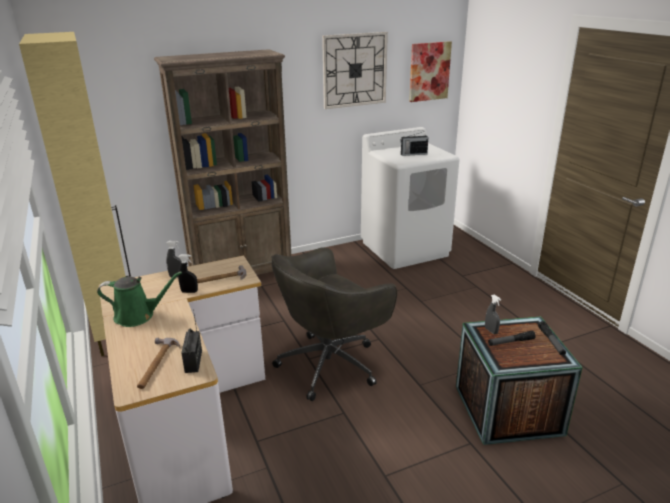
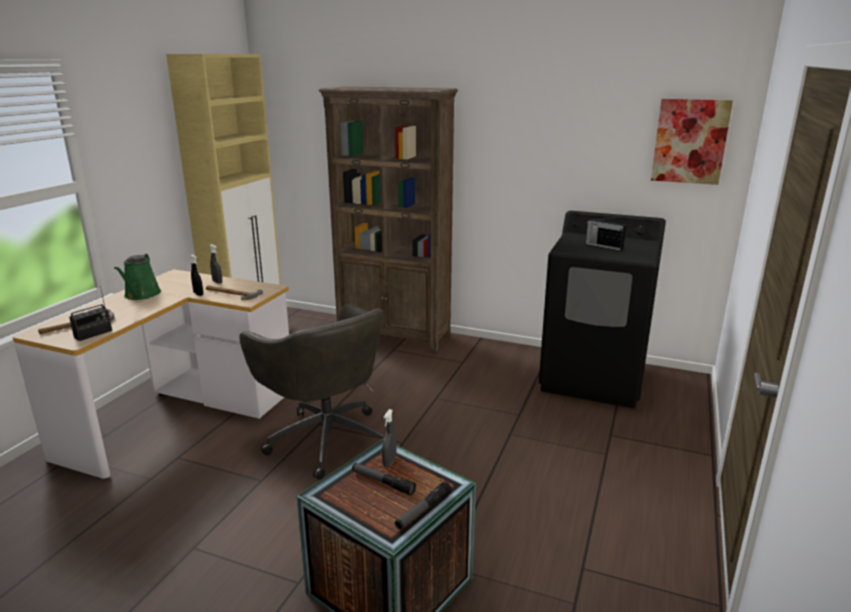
camera: 45 degrees right, 5 degrees down
(138, 316) = (141, 295): green watering can -> green watering can turned 45 degrees clockwise
(331, 364) = (326, 438): grey office chair -> grey office chair turned 135 degrees counterclockwise
(354, 70) = (568, 125): wall clock -> none
(405, 249) = (593, 378): white washing machine -> black washing machine

